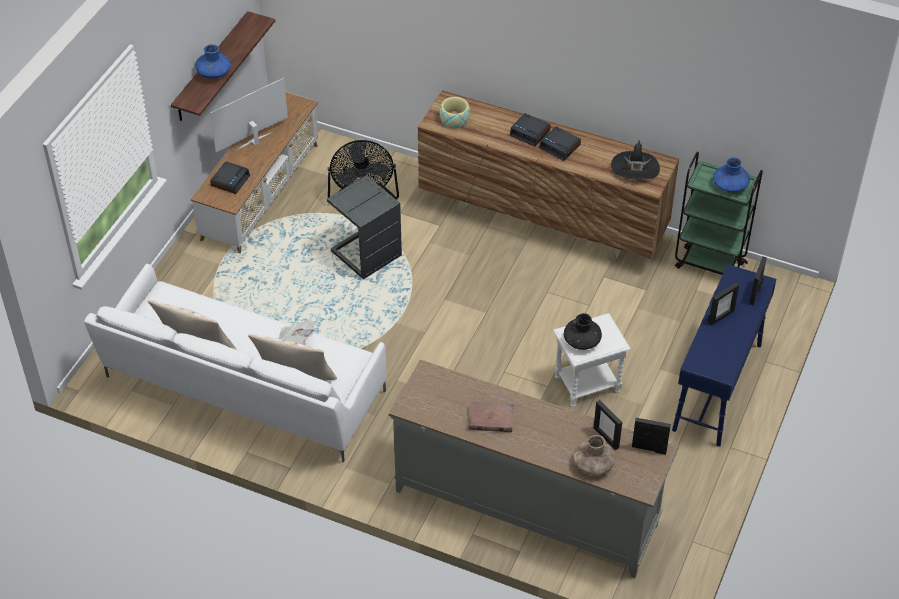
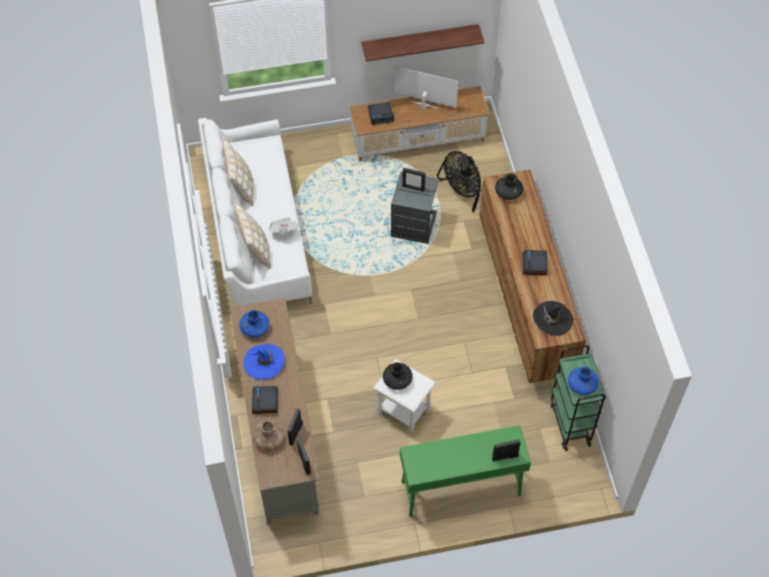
camera: 55 degrees right, 10 degrees up
(214, 73) = (407, 44): blue vase -> blue vase (255, 328)
(455, 119) = (508, 192): bowl -> black vase
(490, 419) = (264, 362): brown book -> blue hat
(530, 133) = (533, 241): alarm clock -> alarm clock (265, 402)
(716, 387) = (460, 487): blue console table -> green console table
(720, 316) = (466, 446): picture frame -> picture frame (413, 187)

